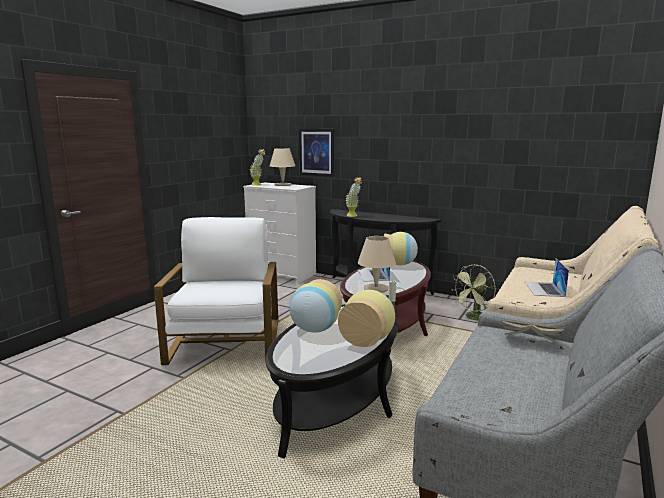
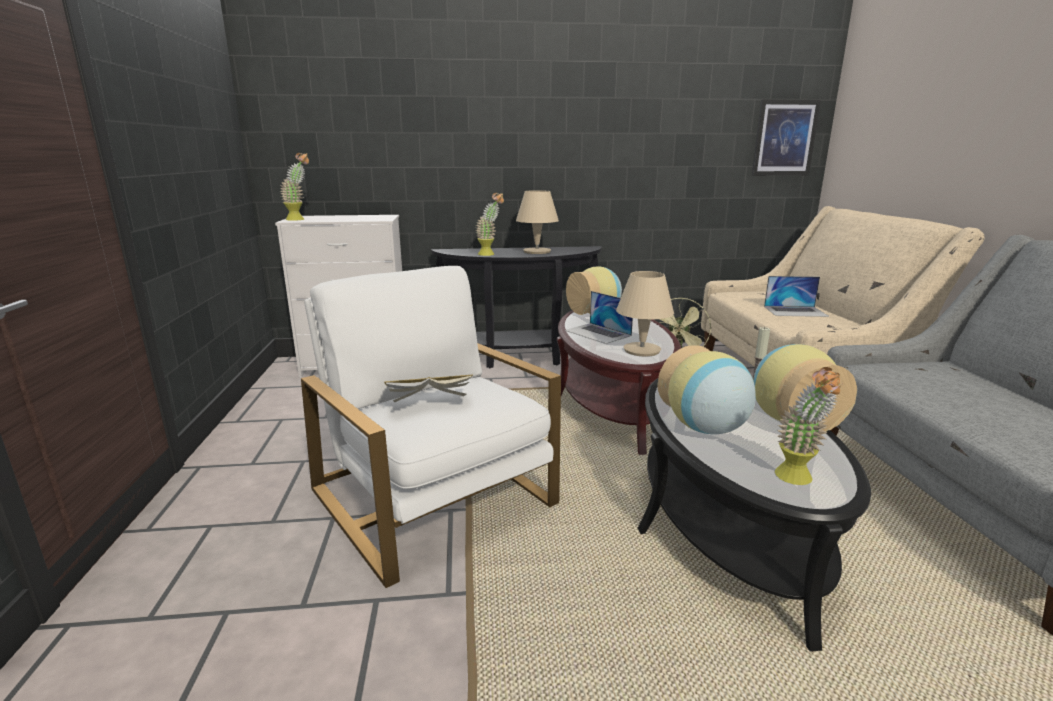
camera: 35 degrees left, 5 degrees up
(282, 185) = (342, 216): beige table lamp -> beige table lamp (537, 251)
(302, 360) = (798, 481): none -> potted plant
(316, 152) = (394, 159): picture -> picture (784, 138)
(529, 342) = (926, 371): book -> book (430, 405)
(544, 289) = (795, 311): laptop -> laptop turned 60 degrees counterclockwise

